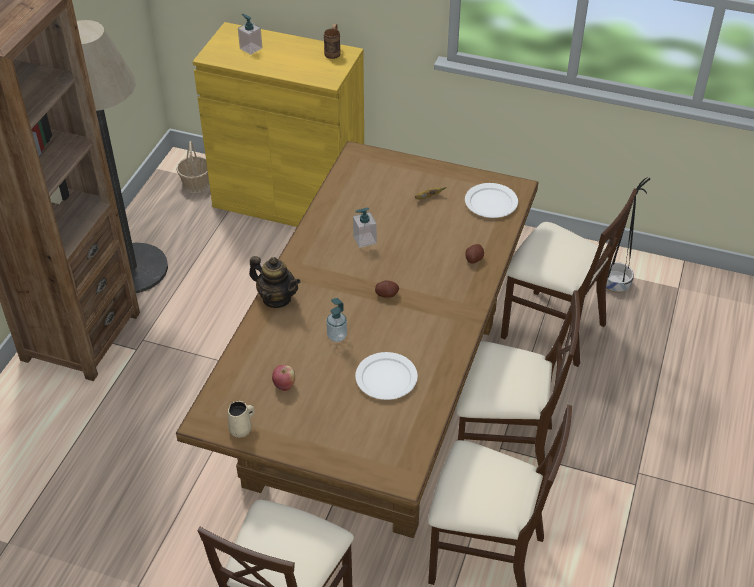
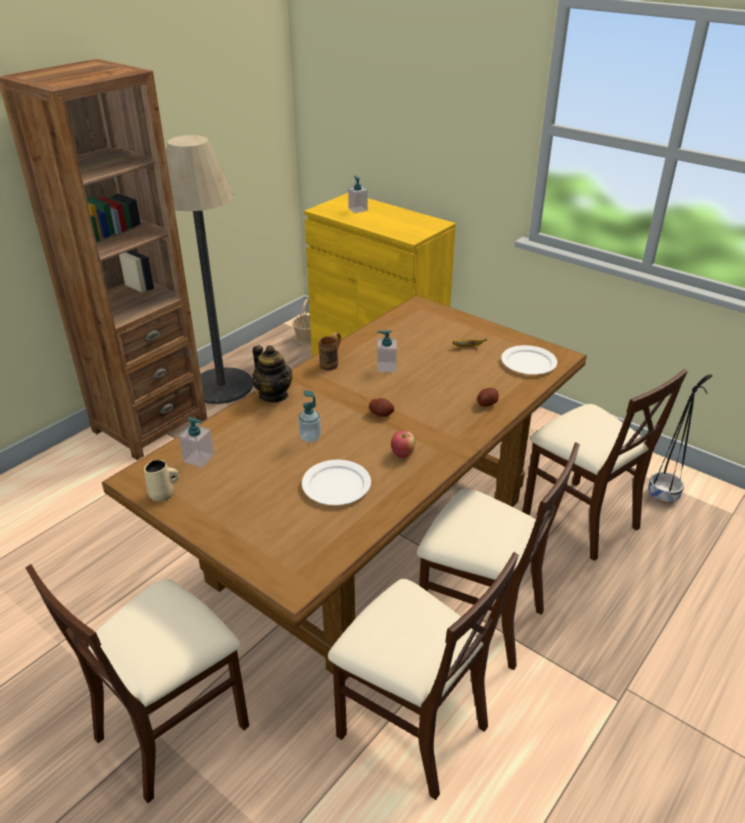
camera: 20 degrees right, 10 degrees down
(249, 385) = (199, 458): none -> soap dispenser
(284, 385) = (231, 467): apple -> apple (402, 454)
(333, 52) = (427, 221): brown mug -> brown mug (332, 363)

